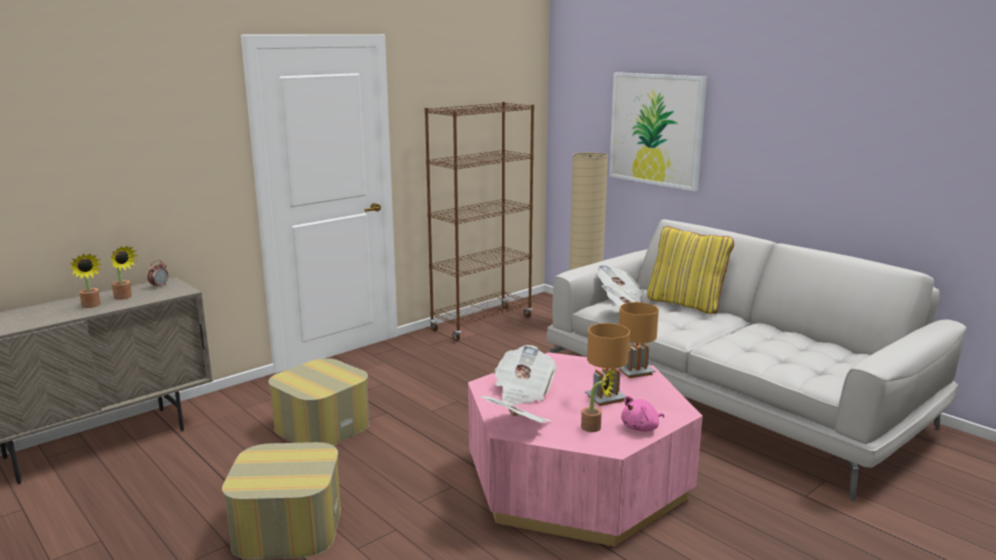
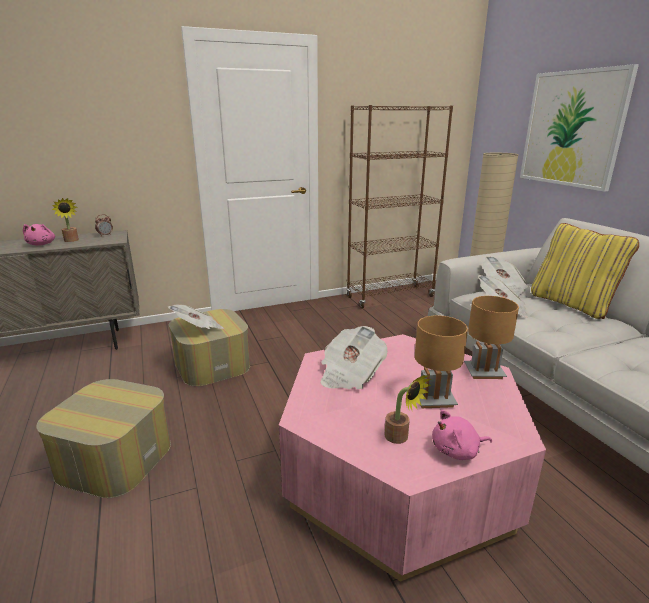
camera: 20 degrees right, 5 degrees up
(91, 306) = (42, 244): potted plant -> pink plush toy
(517, 427) = (315, 417): newspaper -> newspaper (198, 329)

